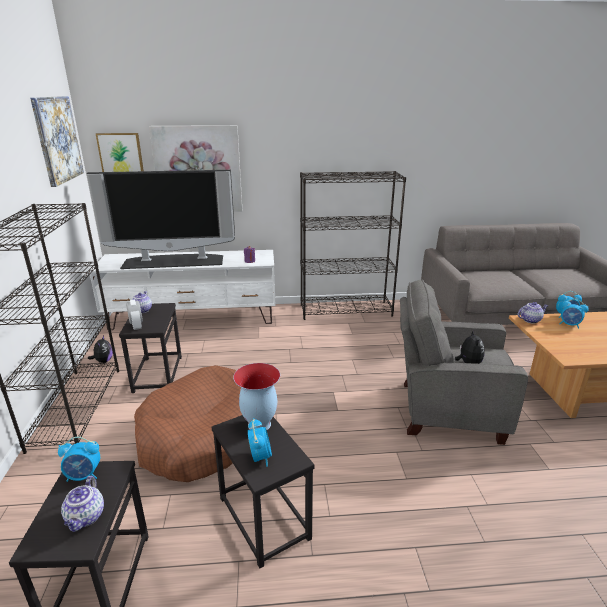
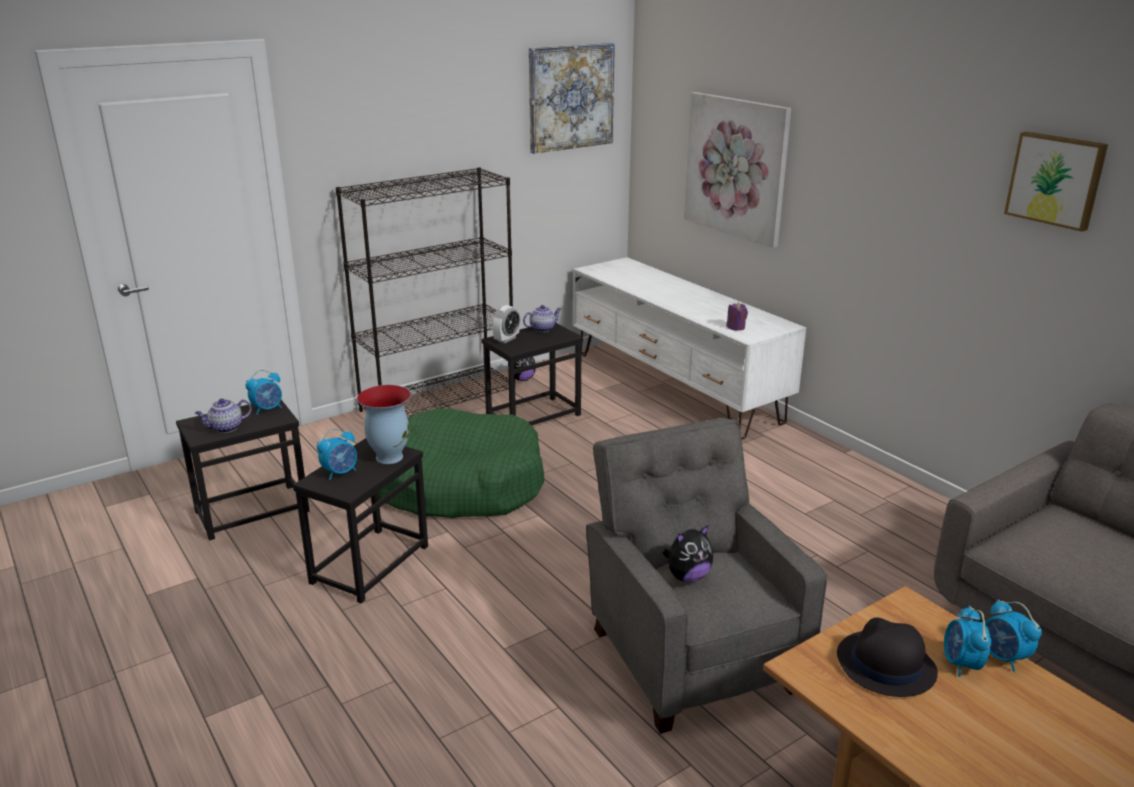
camera: 60 degrees right, 0 degrees up
(84, 476) = (268, 409): alarm clock -> alarm clock turned 90 degrees counterclockwise
(121, 153) = (663, 125): picture -> picture (1056, 180)
(174, 261) = (662, 292): television -> none
(203, 435) = (458, 484): brown dog bed -> green dog bed
(346, 310) = (874, 486): black bookcase -> none
(530, 320) = (916, 612): teapot -> none
(568, 339) = (885, 665): none -> black hat

